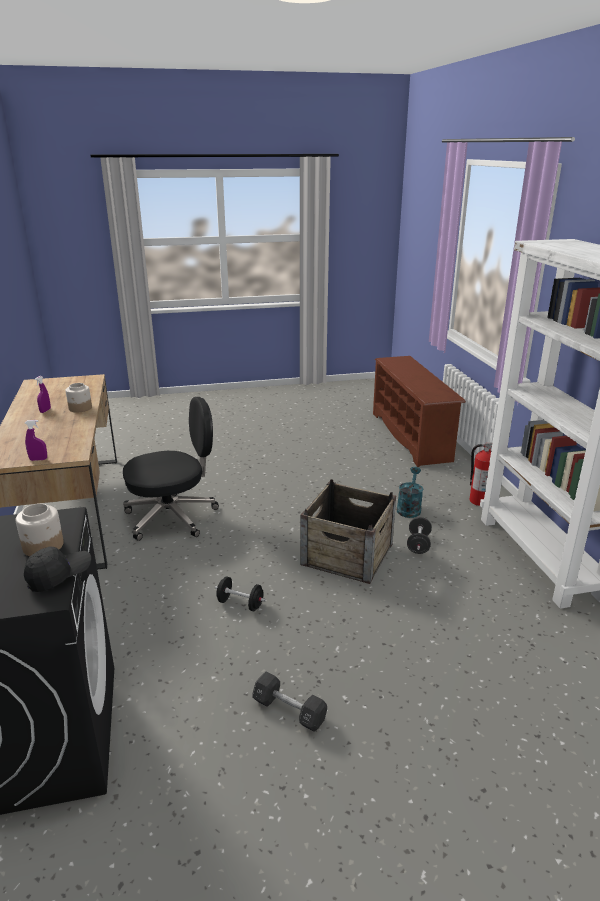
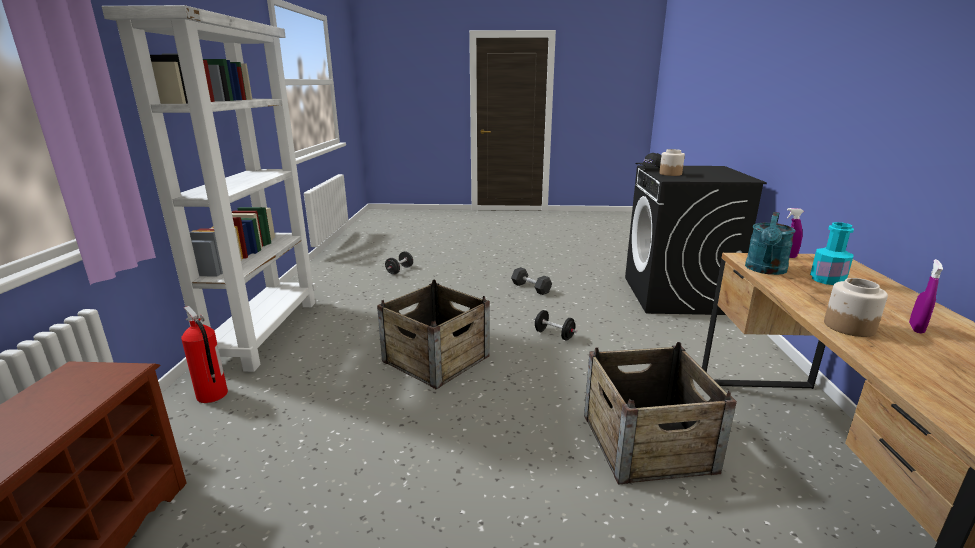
camera: 165 degrees left, 5 degrees down
(41, 438) = (827, 280): none -> turquoise bottle
(173, 516) = (646, 442): black office chair -> crate
(409, 508) = (311, 400): turquoise watering can -> turquoise watering can (765, 270)
(418, 544) = (356, 357): black dumbbell -> black dumbbell (399, 270)

